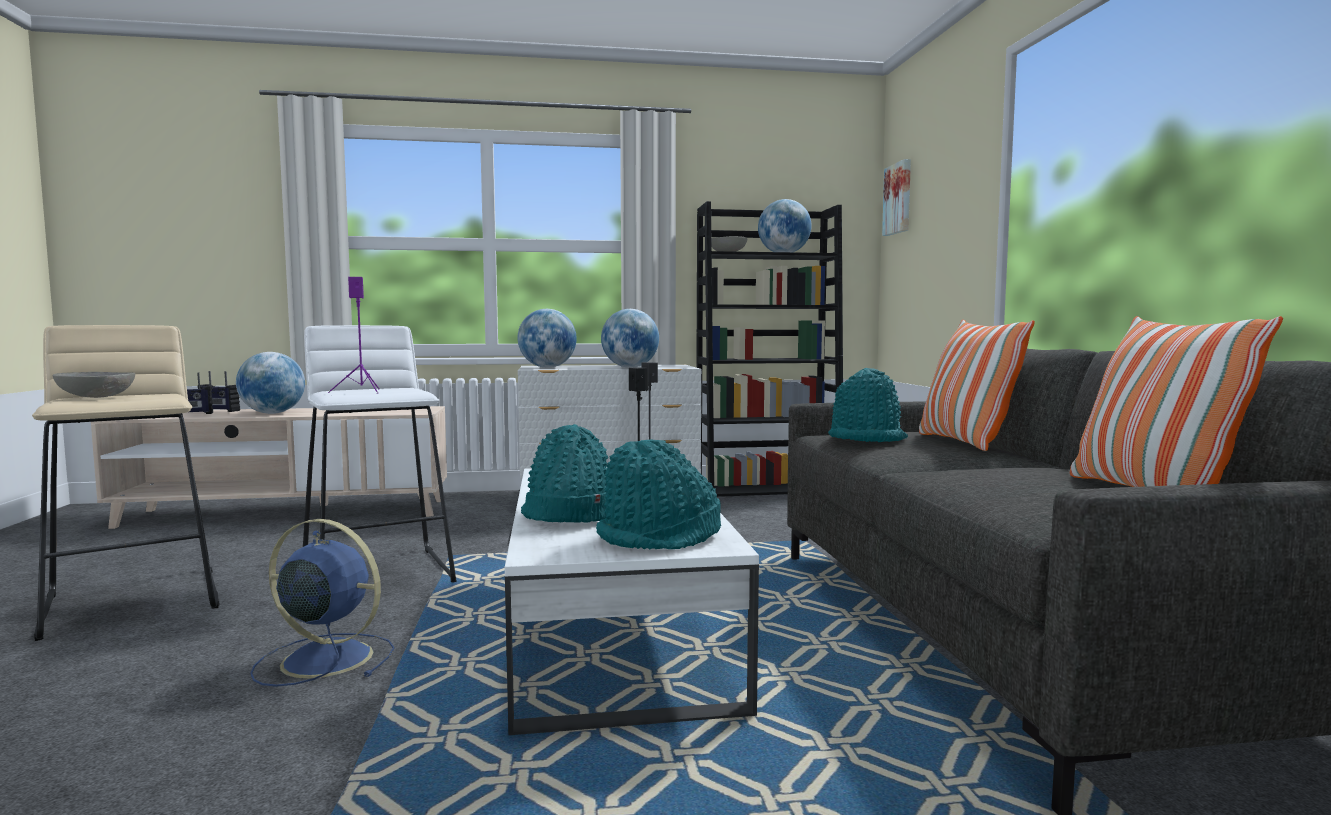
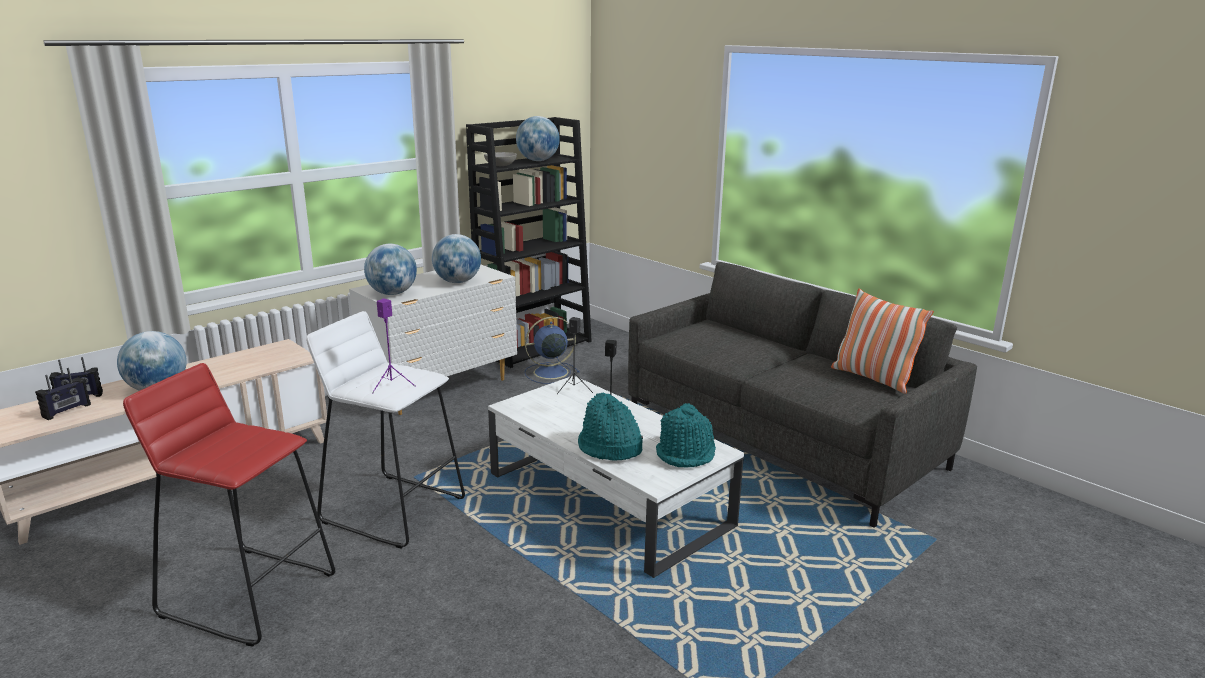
camera: 35 degrees left, 15 degrees up
(97, 397) = (215, 451): grey bowl -> none
(134, 600) = (249, 593): beige stool -> red stool
(323, 659) = (483, 578): blue fan -> blue fan (549, 372)
(867, 438) = (696, 342): turquoise hat -> none
(899, 198) = (612, 110): picture -> none
(965, 442) = (747, 336): pillow -> none

